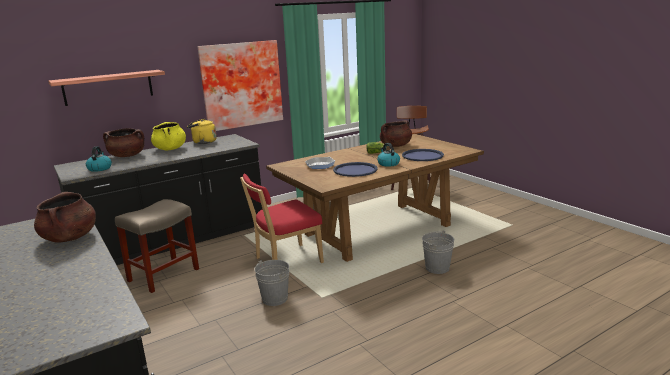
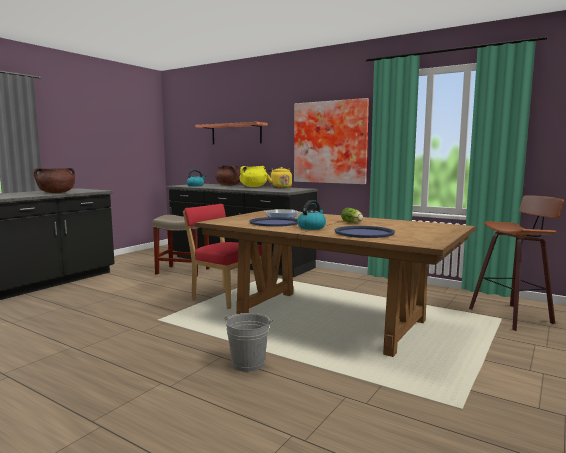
camera: 65 degrees right, 10 degrees down
(274, 299) = (152, 305): grey bucket -> none
(395, 145) = (396, 224): brown cooking pot -> none

